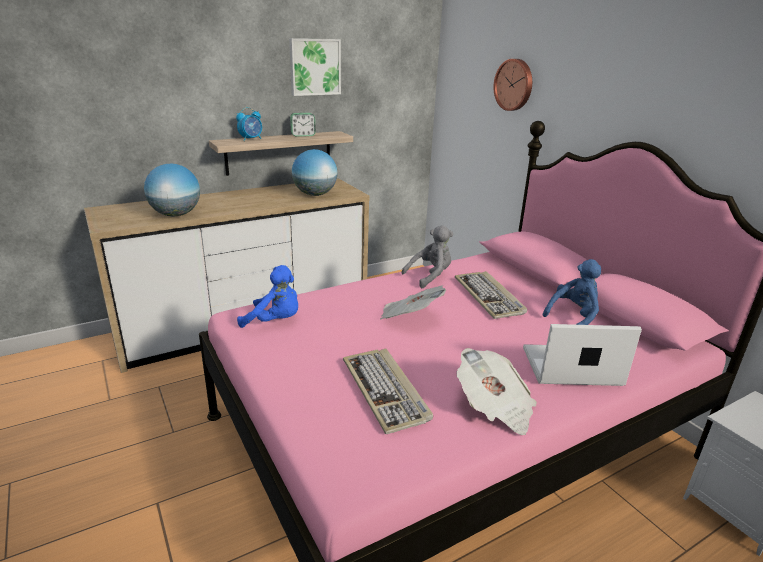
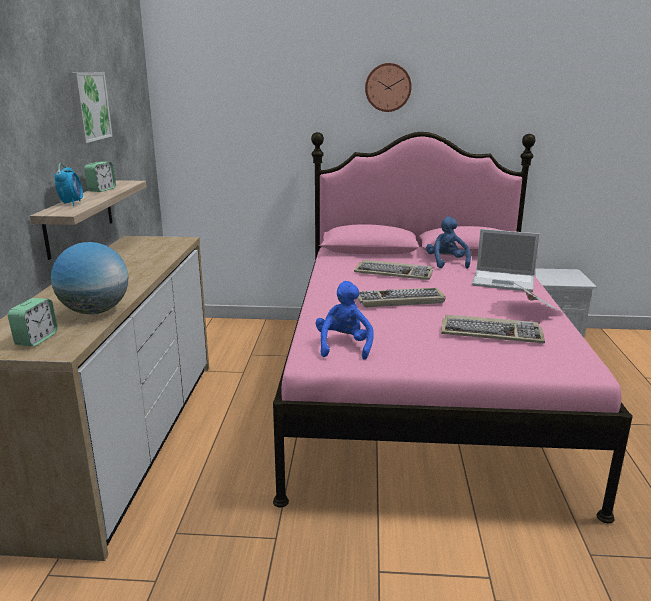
camera: 55 degrees left, 5 degrees down
(119, 216) = (36, 339): none -> alarm clock
(275, 321) = (344, 346): blue plush toy -> blue plush toy turned 45 degrees counterclockwise
(315, 194) = (156, 251): globe -> none
(409, 317) = (399, 300): newspaper -> keyboard
(430, 276) = (337, 279): grey plush toy -> none
(514, 85) = (272, 105): wall clock -> wall clock (388, 87)
(569, 367) = (504, 281): laptop -> laptop turned 105 degrees counterclockwise

